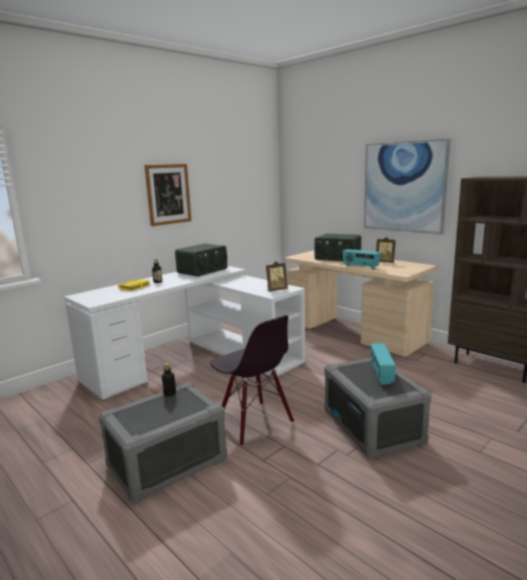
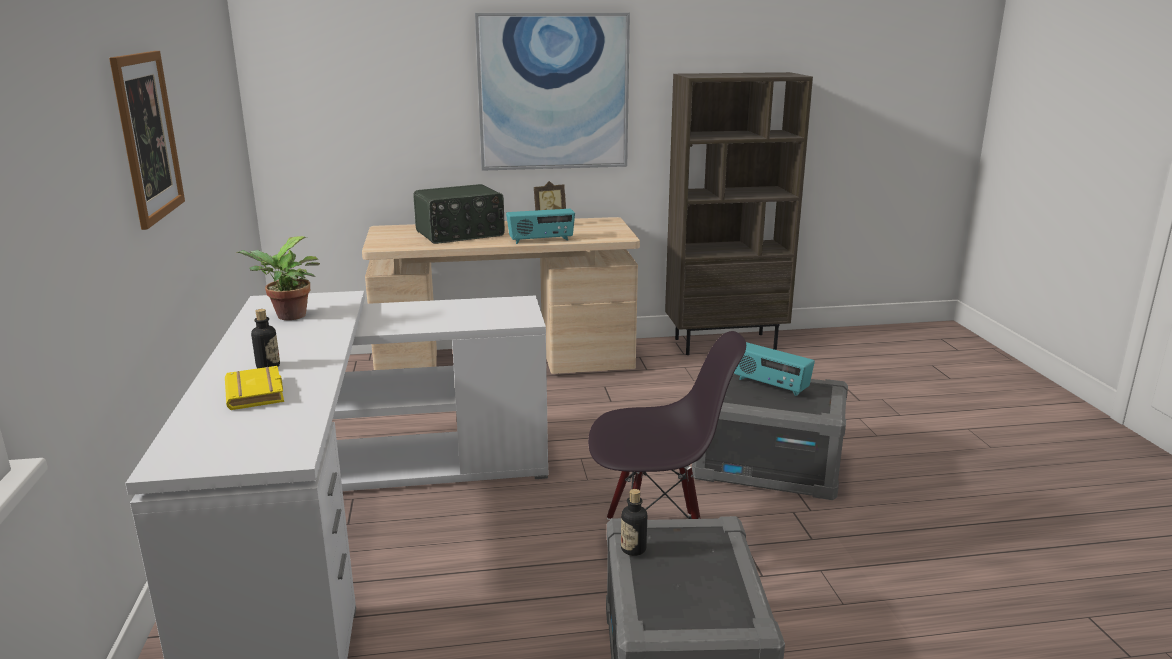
camera: 55 degrees left, 5 degrees up
(203, 271) = (288, 316): radio -> potted plant
(276, 290) = (509, 311): picture frame -> none

